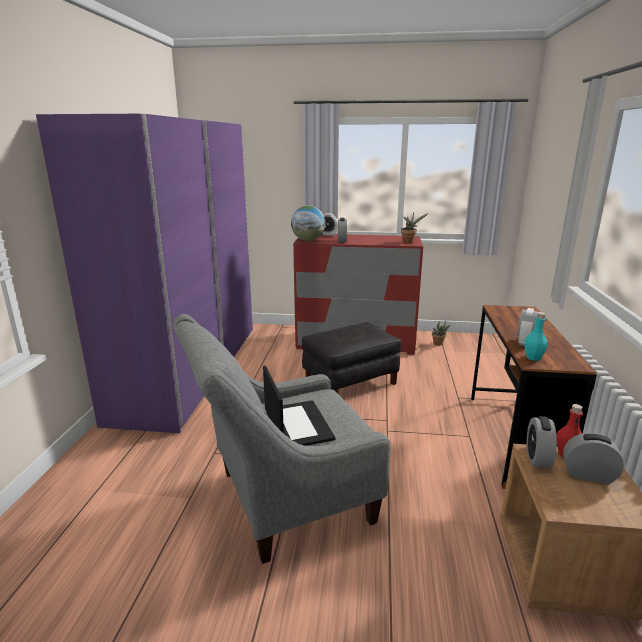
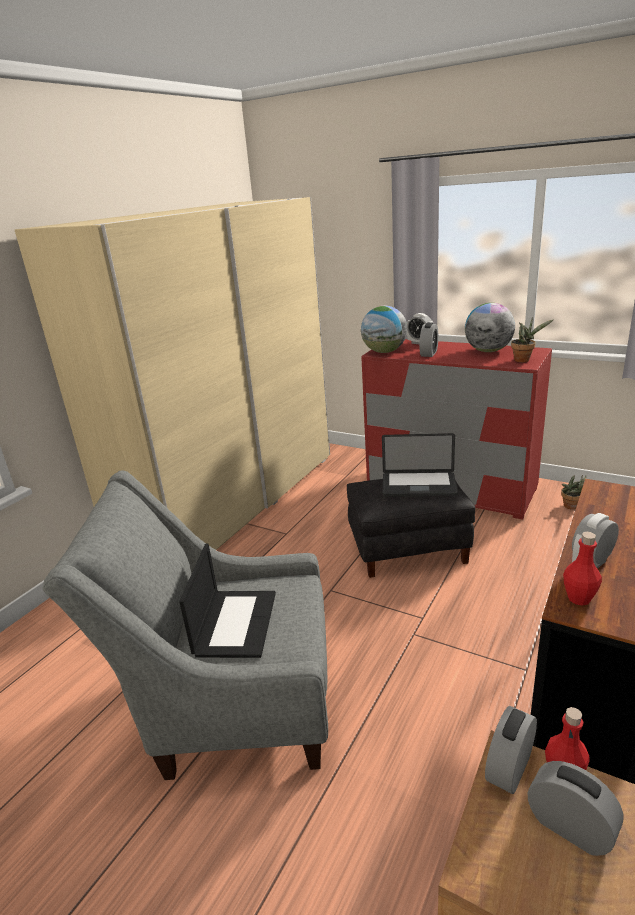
camera: 25 degrees right, 5 degrees up
(189, 370) = (233, 502): purple wardrobe -> beige wardrobe
(357, 331) = (419, 486): none -> laptop
(380, 238) = (488, 351): none -> globe
(533, 357) = (579, 598): turquoise bottle -> red bottle

